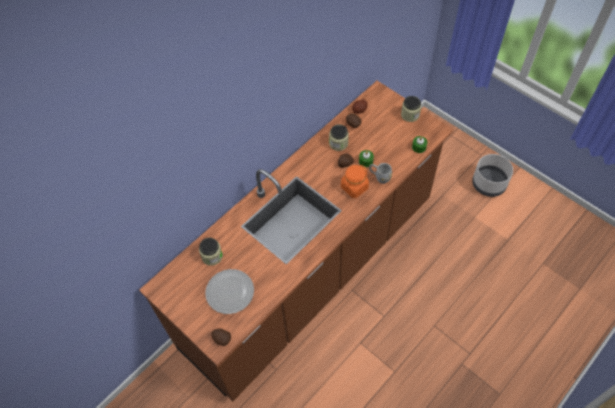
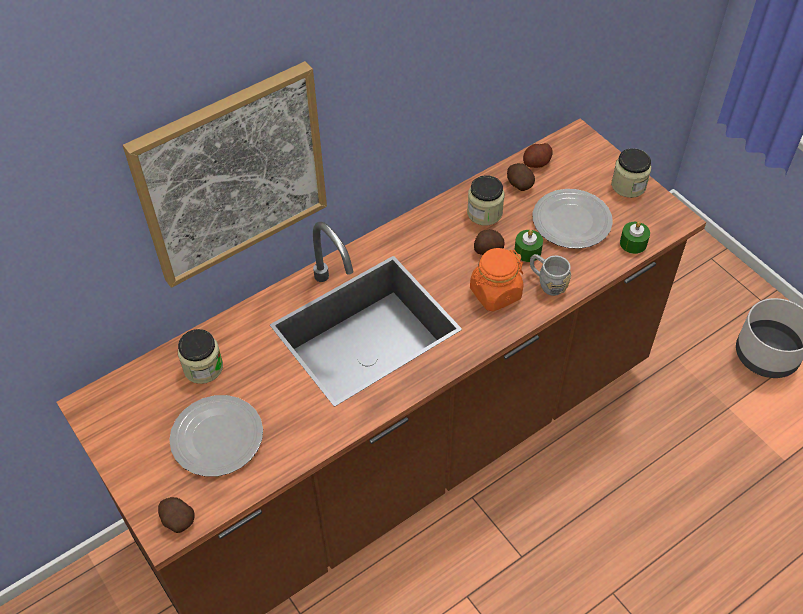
camera: 10 degrees right, 5 degrees down
(214, 156) = (232, 175): none -> picture
(385, 140) = (572, 222): none -> plate

